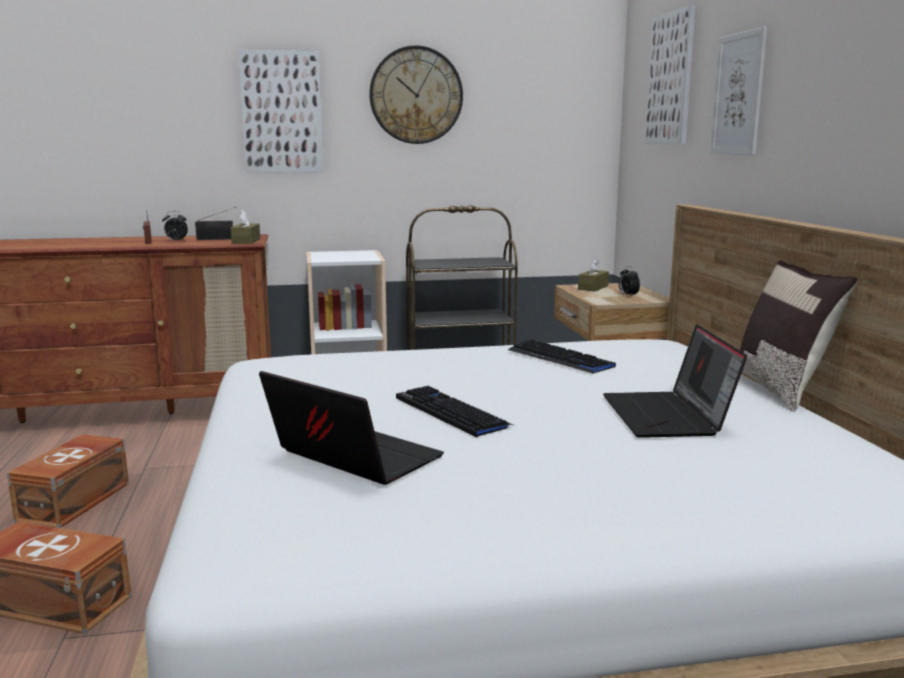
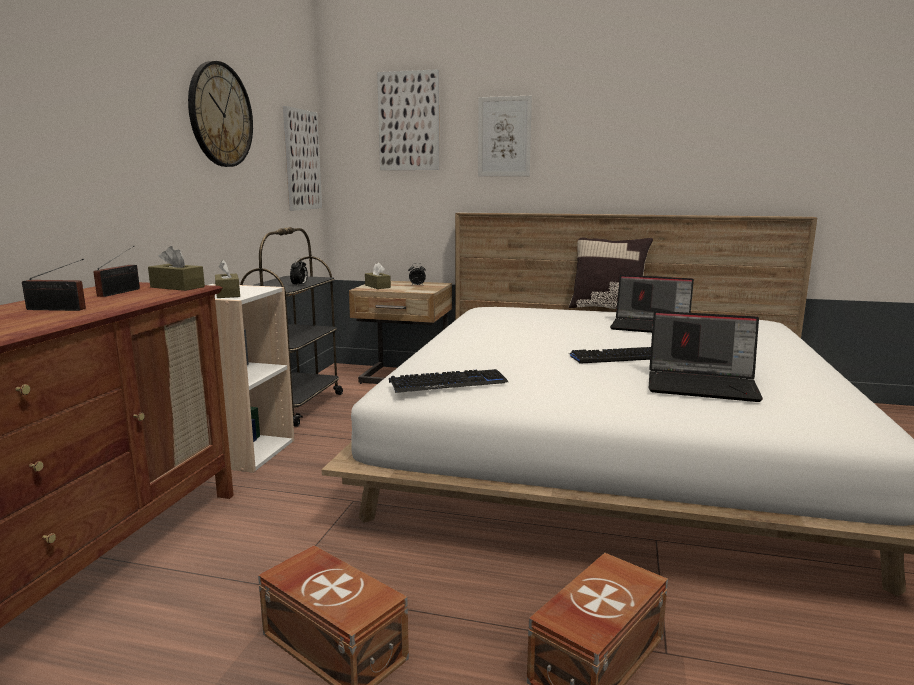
camera: 65 degrees left, 0 degrees up
(176, 241) = (90, 302): alarm clock -> alarm clock (299, 285)
(282, 112) = (117, 122): picture -> picture (301, 160)
(331, 257) = (228, 294): none -> brown tissue box
(351, 458) = (703, 385): laptop -> laptop turned 135 degrees counterclockwise
(560, 359) = (517, 324): keyboard -> keyboard (448, 383)

